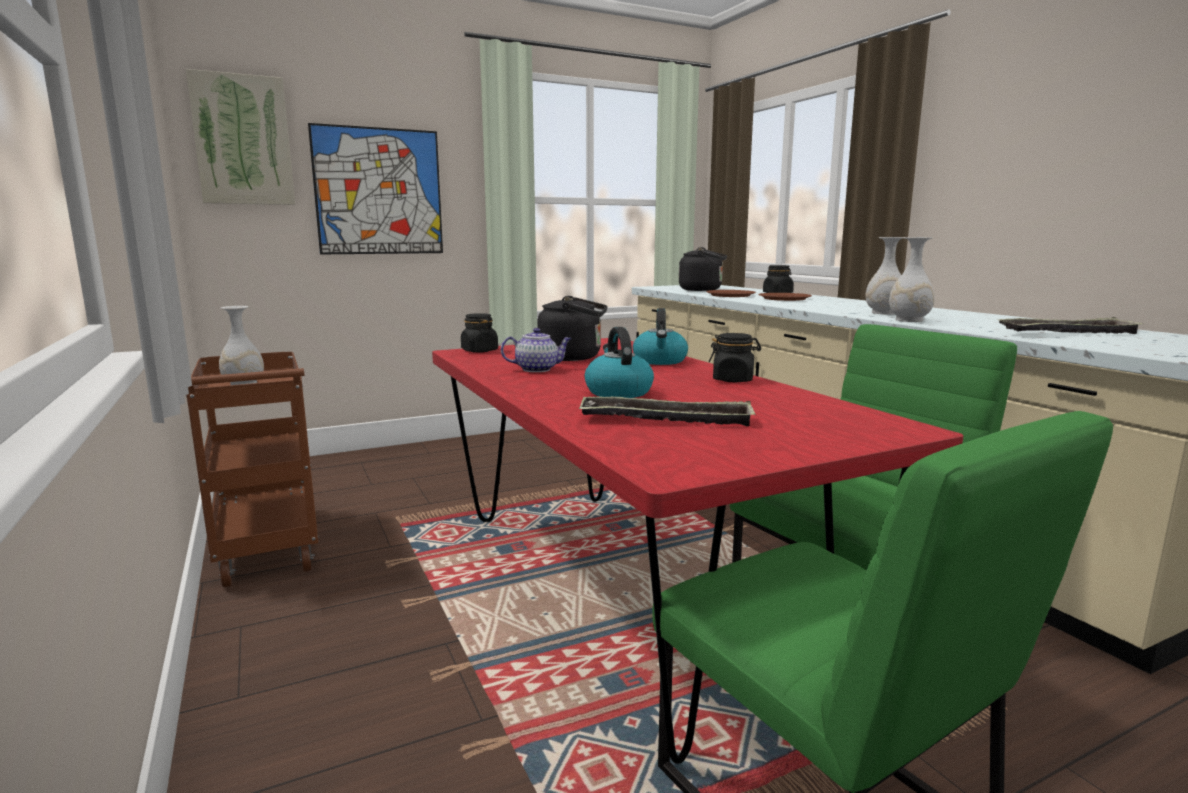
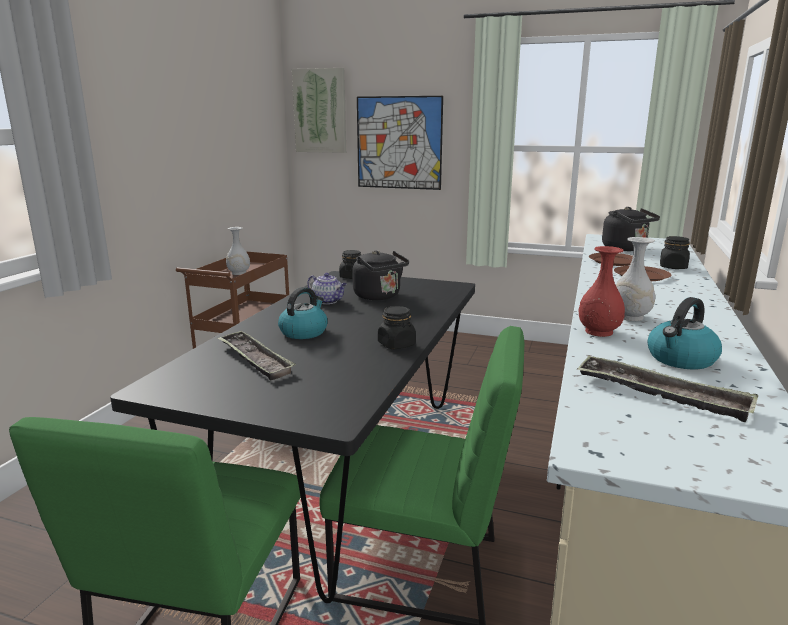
camera: 45 degrees right, 5 degrees up
(627, 589) = (344, 472): red dining table -> black dining table
(660, 361) = (416, 314): kettle -> kettle (681, 359)
(908, 320) = (598, 331): white vase -> red vase

